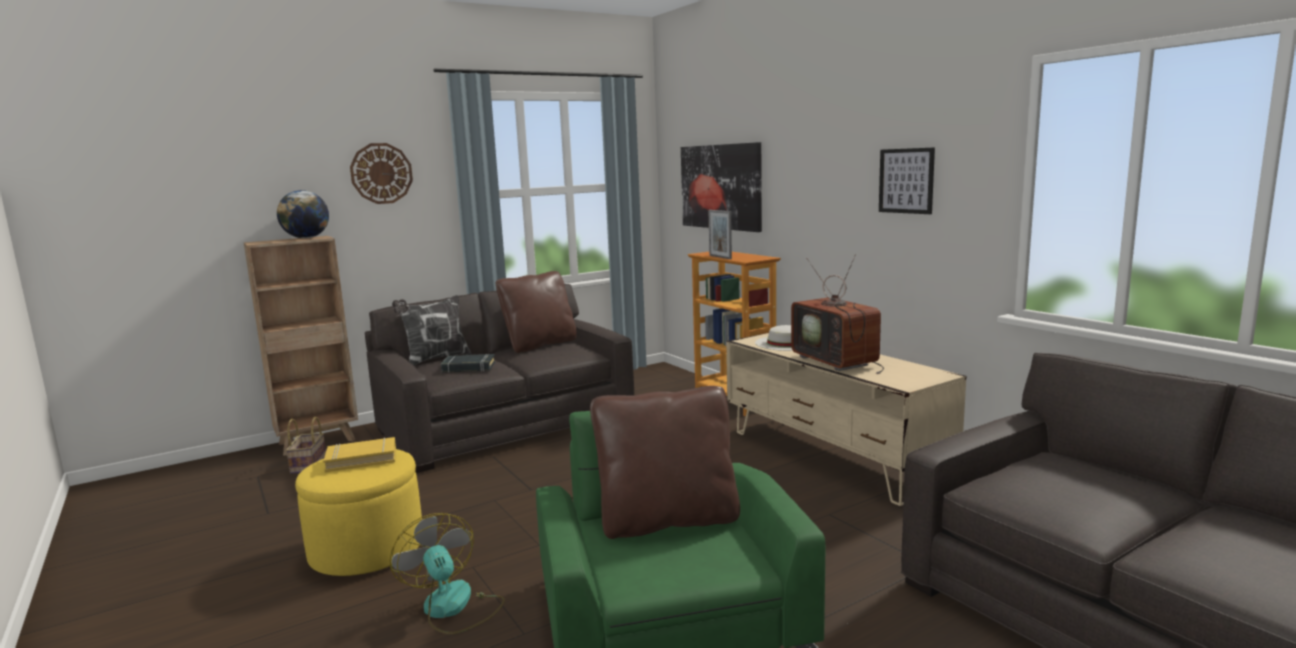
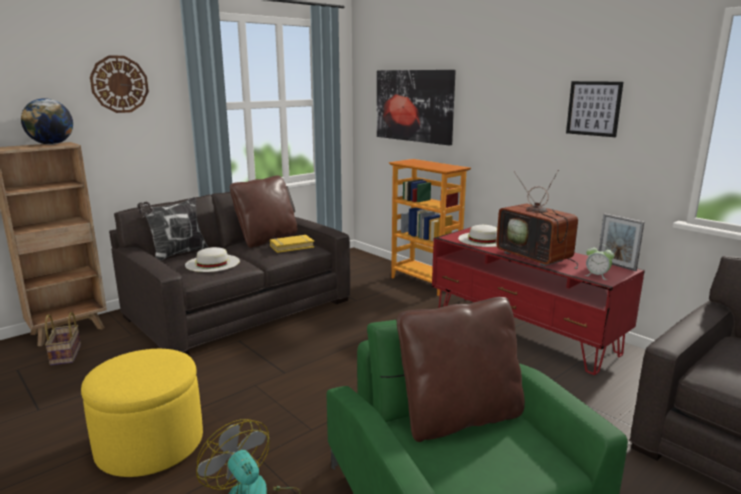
camera: 10 degrees left, 5 degrees up
(361, 459) = (143, 363): yellow book -> yellow book (291, 246)
(468, 367) = (212, 263): black book -> white hat
(720, 257) = (420, 166): picture frame -> picture frame (616, 265)
(832, 457) = (522, 331): beige tv stand -> red tv stand
(898, 381) = (597, 276): none -> alarm clock

